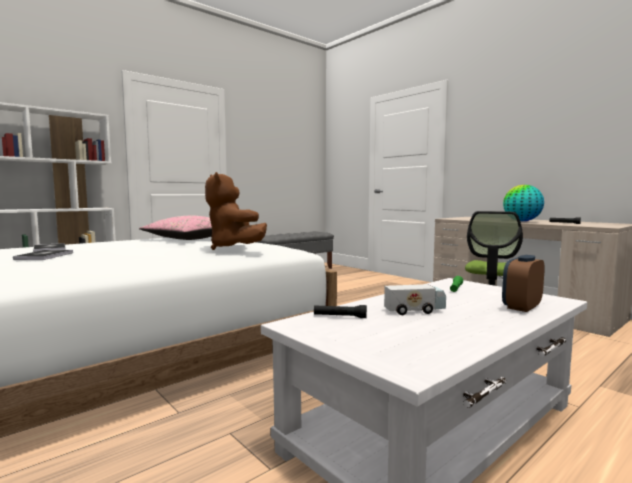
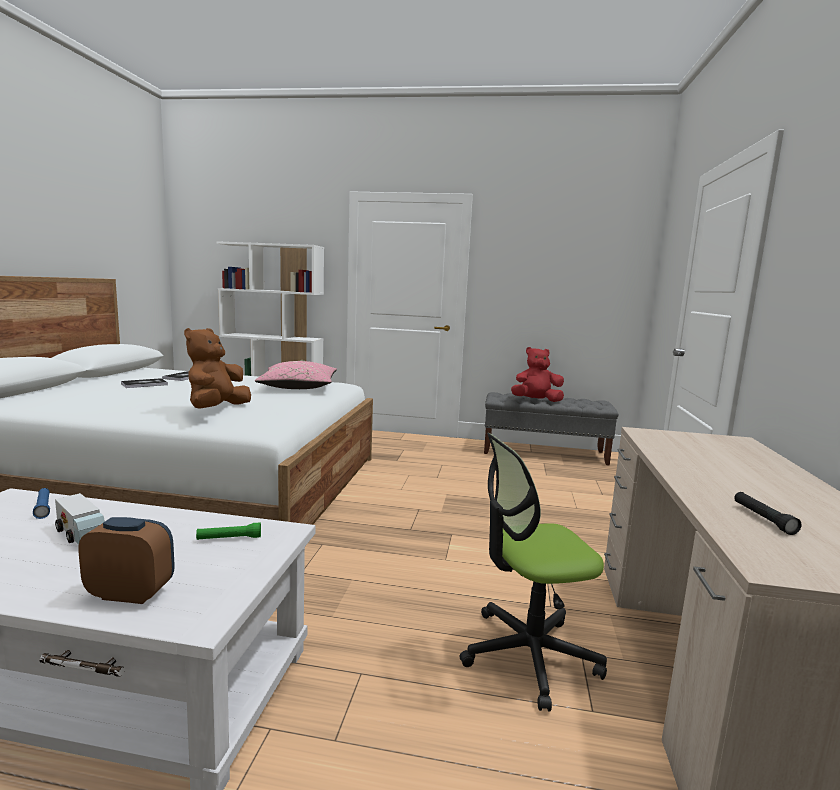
camera: 50 degrees right, 5 degrees up
(289, 235) = (536, 401): none -> red plush toy
(340, 317) = (43, 508): black flashlight -> blue flashlight
(522, 221) = (723, 480): globe -> none

